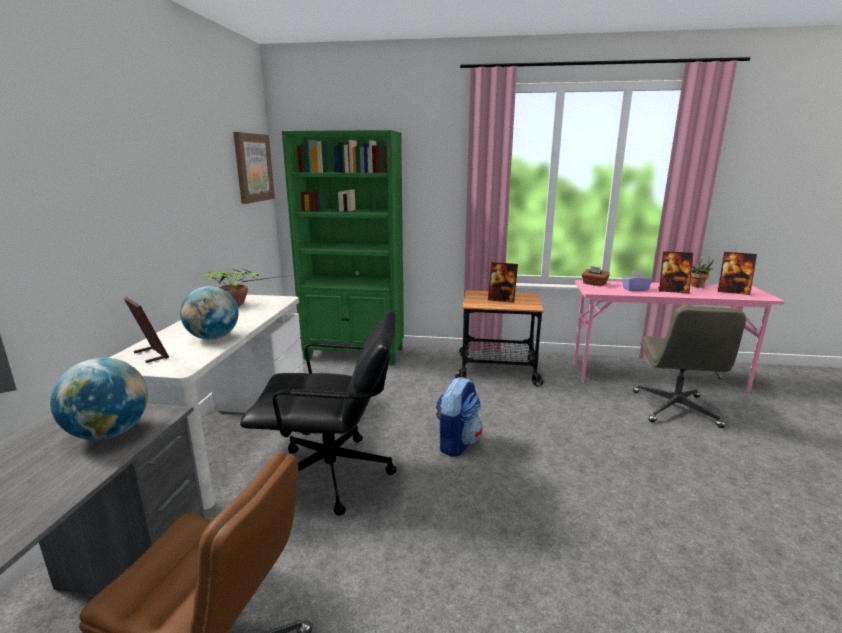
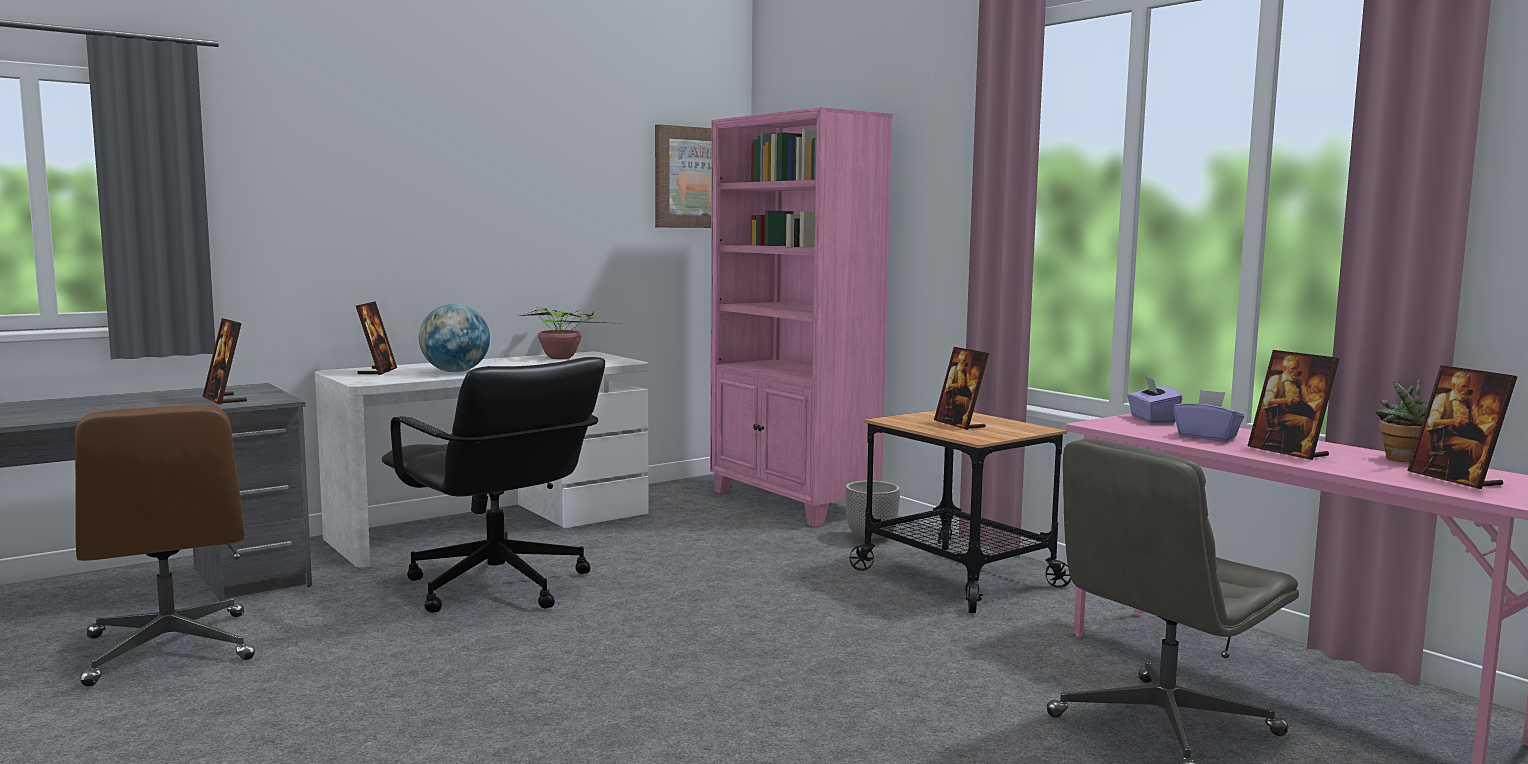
camera: 45 degrees right, 10 degrees down
(110, 433) = (224, 399): globe -> picture frame
(355, 353) = (792, 503): green bookcase -> pink bookcase
(428, 362) = (871, 538): none -> planter
(457, 443) = (683, 616): backpack -> none
(594, 284) = (1152, 420): brown tissue box -> purple tissue box

